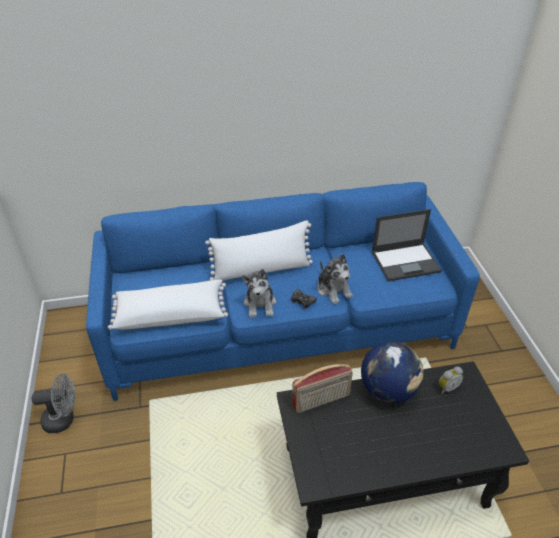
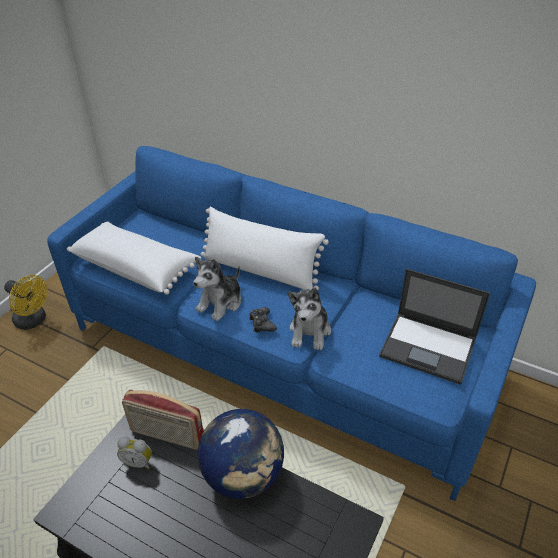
camera: 40 degrees right, 0 degrees up
(64, 419) = (34, 321): grey fan -> yellow fan
(447, 387) = (312, 522): alarm clock -> alarm clock (138, 462)

